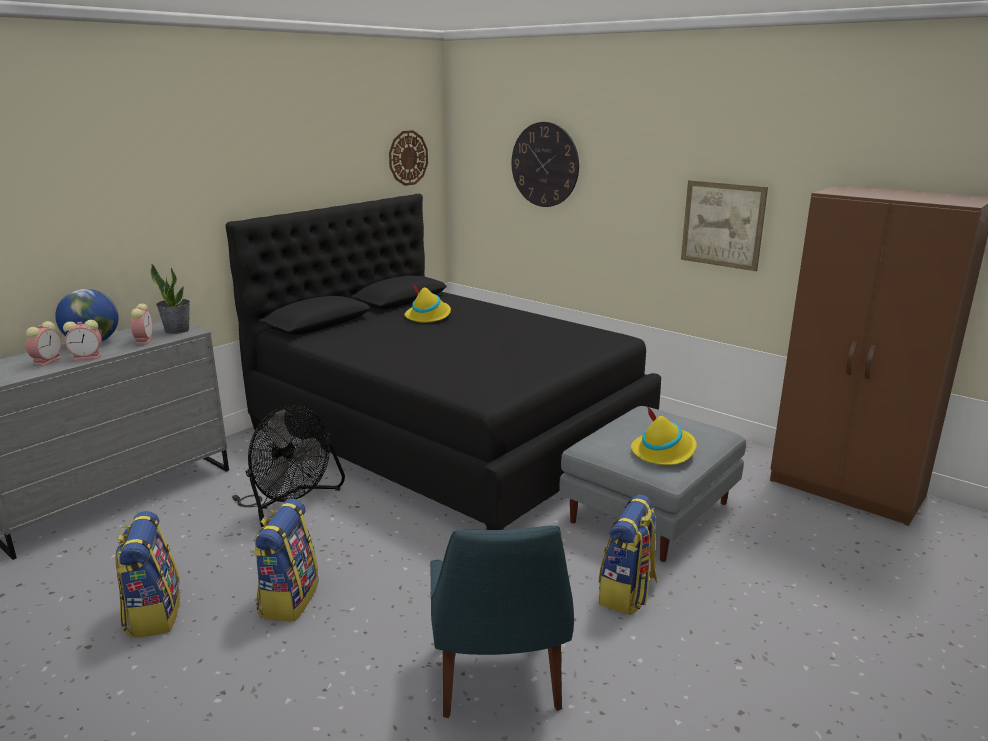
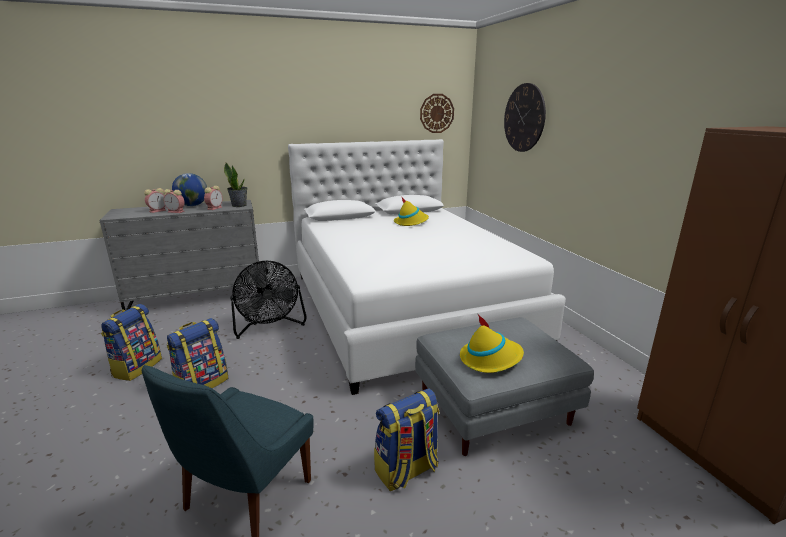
camera: 30 degrees right, 0 degrees up
(450, 434) = (406, 307): black bed -> white bed
(722, 224) = (647, 169): picture -> none

